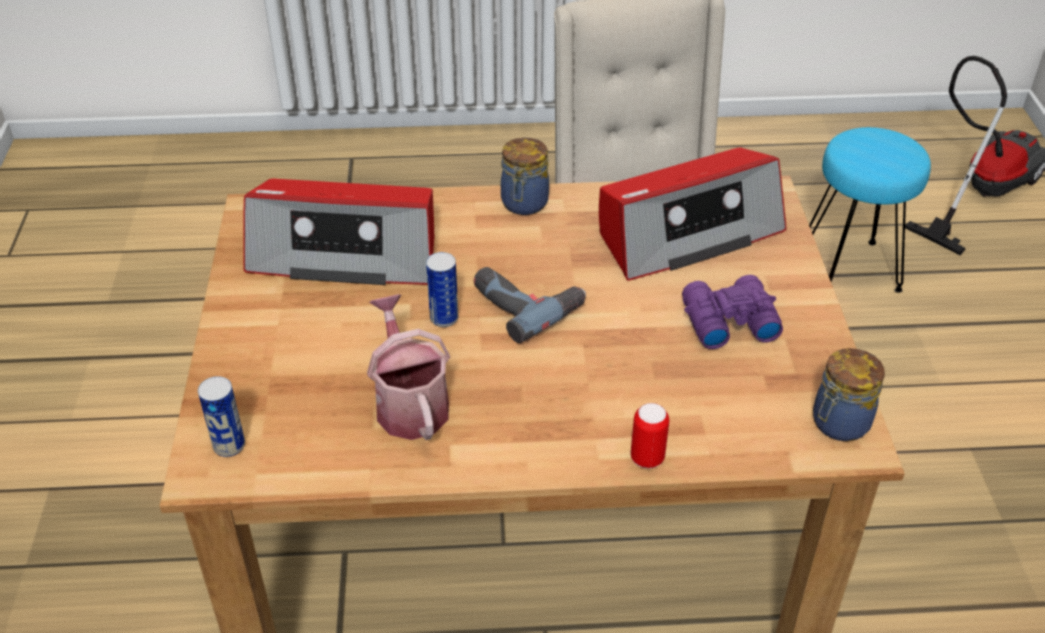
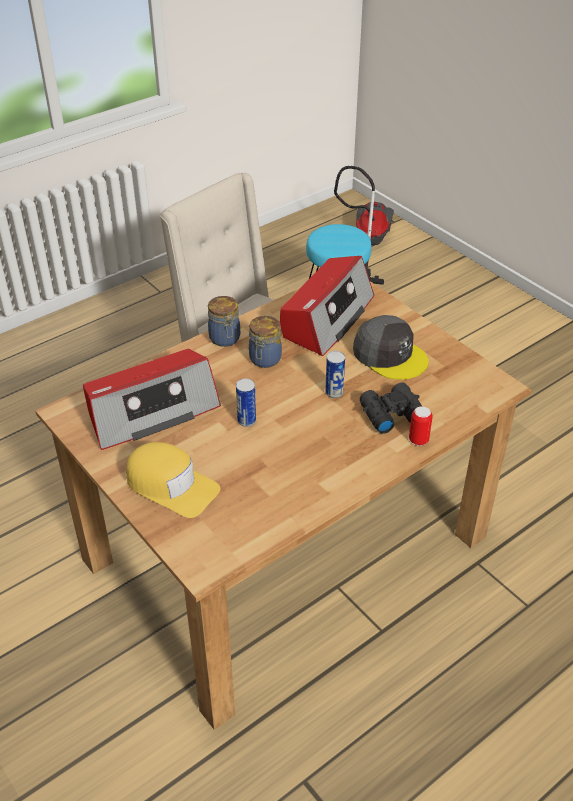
camera: 35 degrees left, 0 degrees up
(229, 446) = (200, 546): can -> can (334, 392)
(275, 353) = (171, 485): none -> yellow cap
(409, 403) = (275, 473): watering can -> none
(526, 303) = (282, 392): power drill -> none
(643, 401) = (390, 414): none -> black binoculars
(727, 321) = (390, 355): purple binoculars -> grey cap
(838, 424) = (485, 381): jar -> jar (264, 360)

